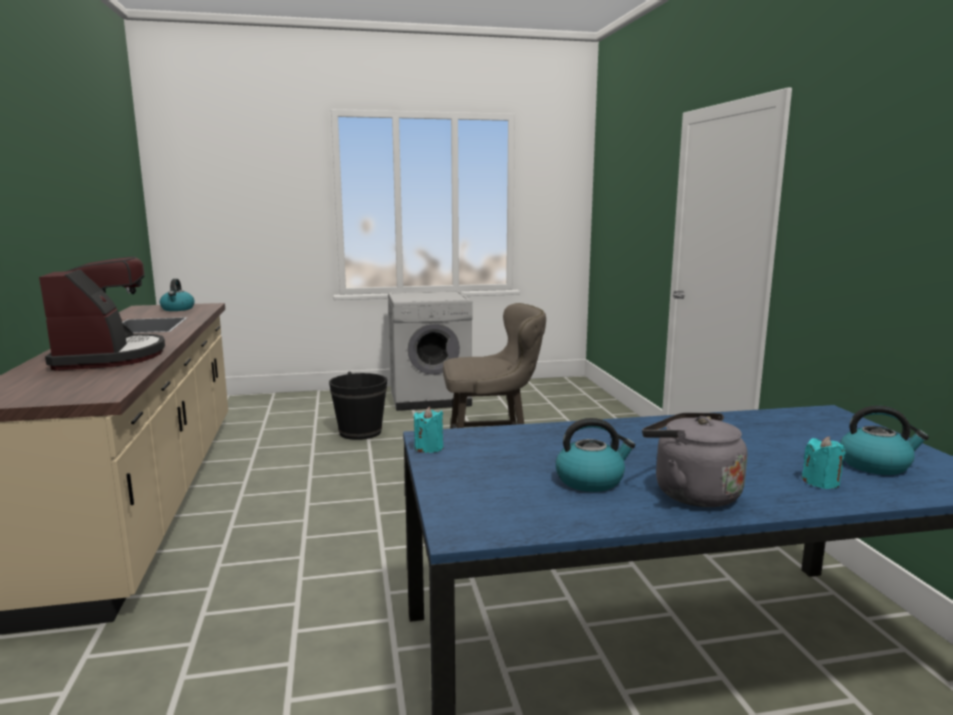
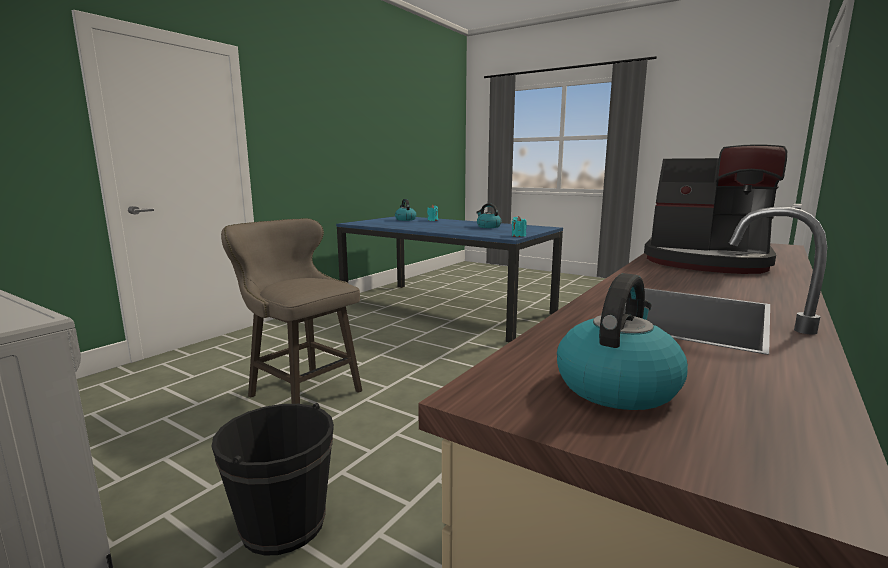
camera: 135 degrees left, 0 degrees up
(109, 357) = (706, 262): coffee machine -> coffee machine turned 90 degrees counterclockwise
(691, 493) = (471, 223): grey kettle -> none

